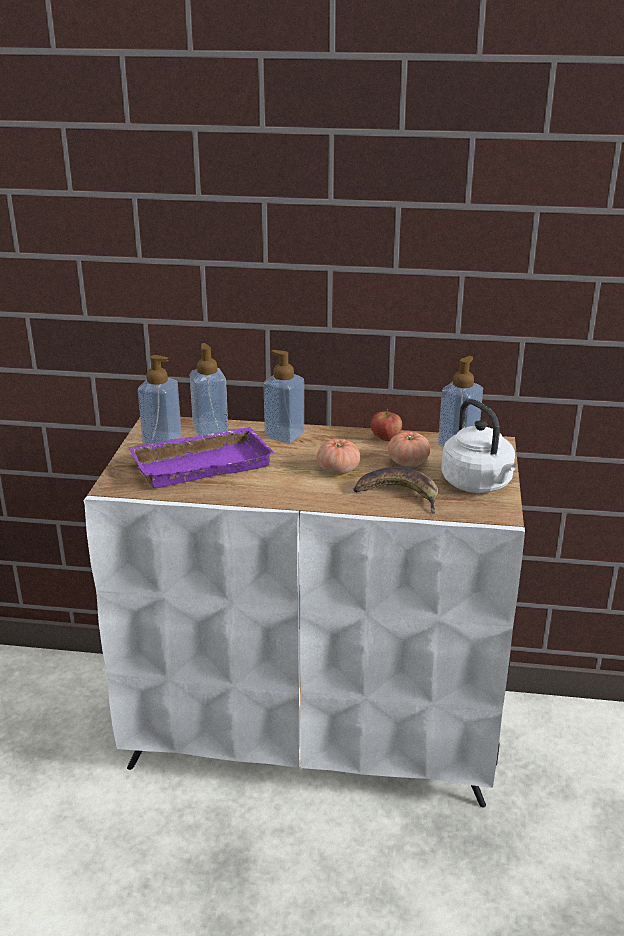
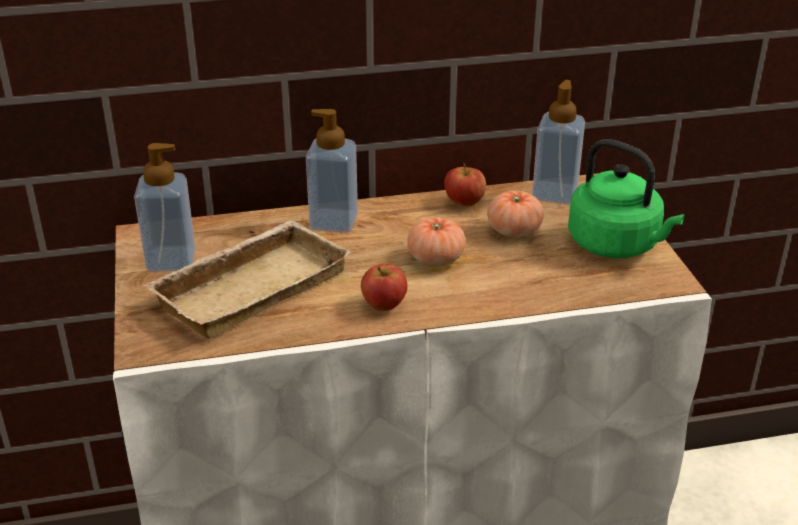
camera: 20 degrees left, 5 degrees up
(202, 463) = (250, 285): purple tray -> beige tray
(210, 429) = (229, 231): soap dispenser -> none
(282, 491) = (384, 305): none -> apple
(399, 495) = (534, 279): banana -> none
(478, 484) = (617, 245): white kettle -> green kettle

